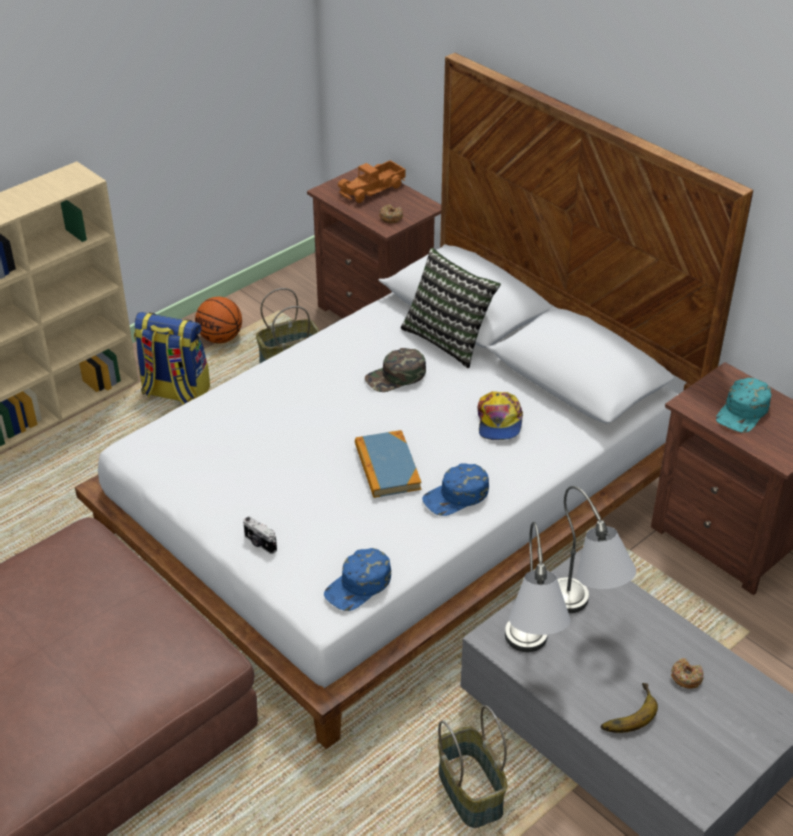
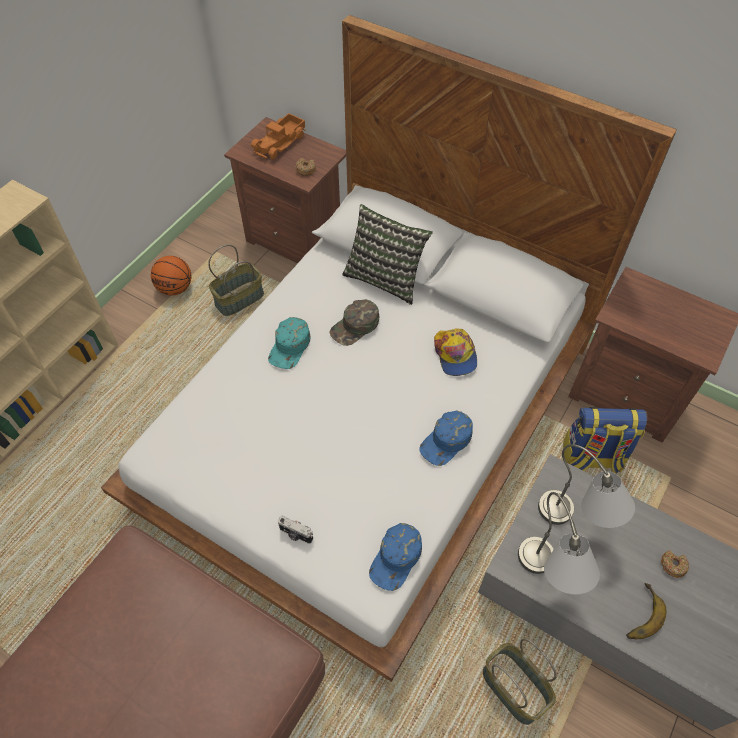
camera: 15 degrees left, 15 degrees up
(175, 392) = (153, 350): backpack -> backpack (591, 458)
(387, 467) = (379, 424): book -> none
(743, 412) = (659, 315): turquoise cap -> turquoise cap (290, 347)

